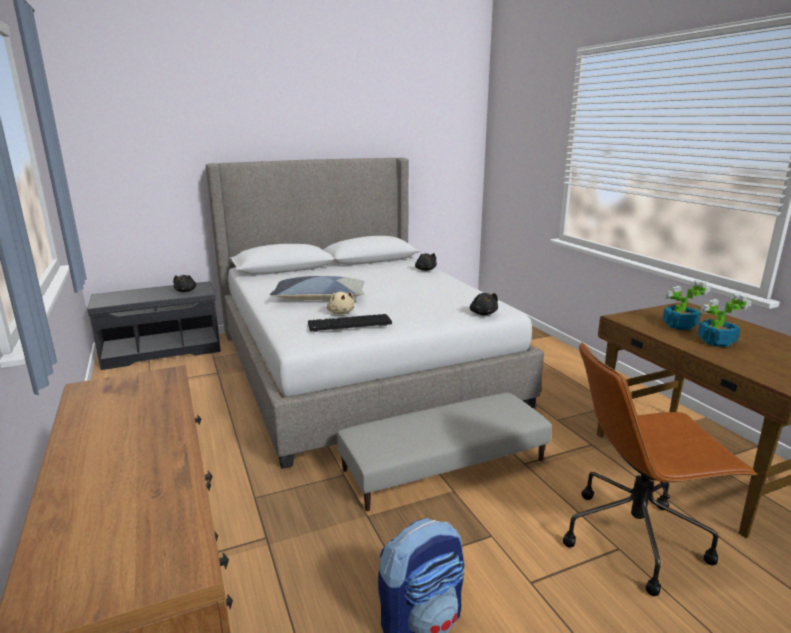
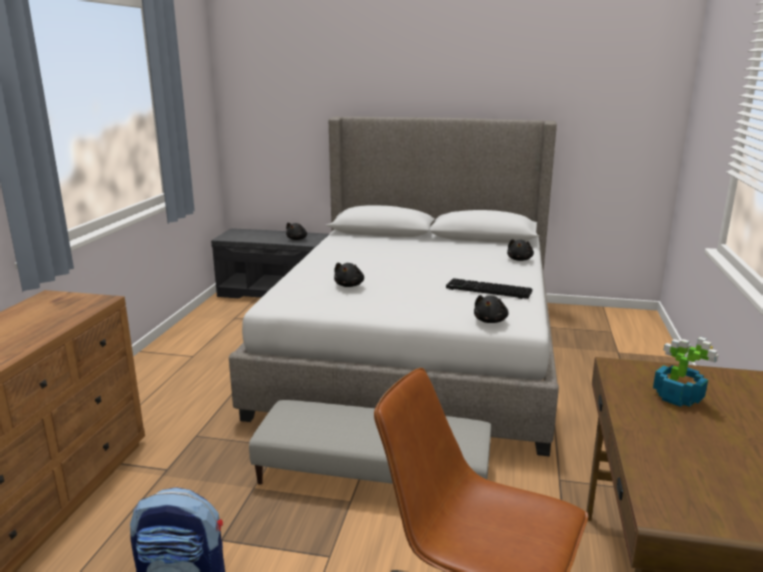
camera: 35 degrees right, 0 degrees up
(319, 298) = (360, 267): pillow -> none
(341, 312) = (349, 285): beige plush toy -> black plush toy
(349, 325) = (334, 298): keyboard -> keyboard (487, 290)
(715, 342) = (685, 431): potted plant -> none

